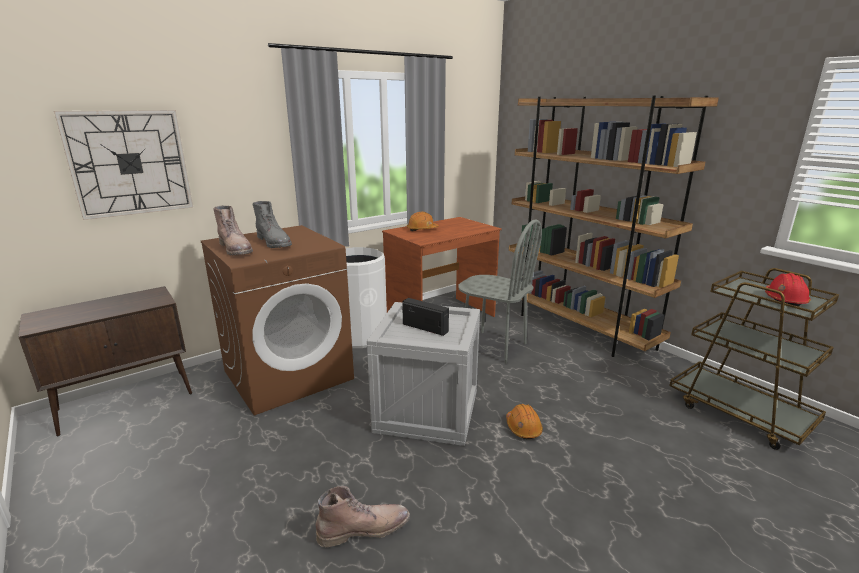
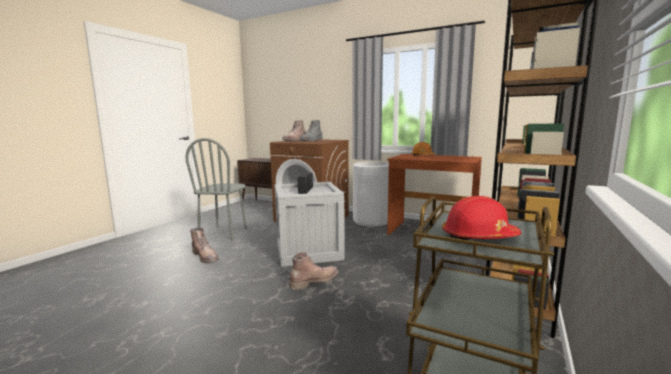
camera: 65 degrees right, 10 degrees down
(129, 163) = (291, 102): wall clock -> none
(493, 346) = (416, 255): grey chair -> grey chair (224, 233)
(523, 428) = (314, 281): orange hard hat -> brown boot

